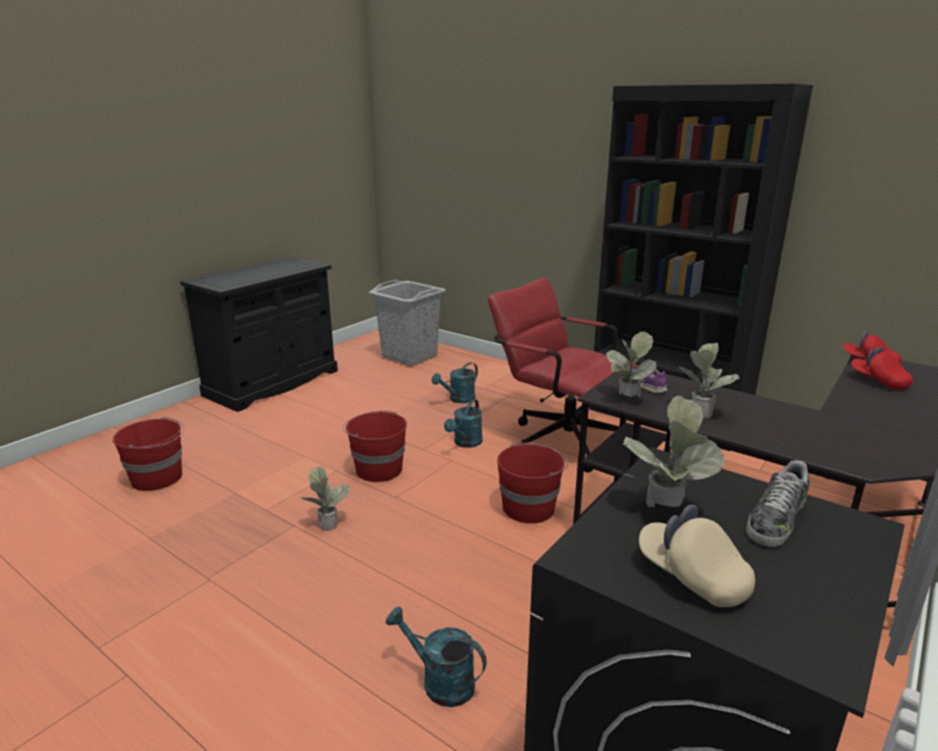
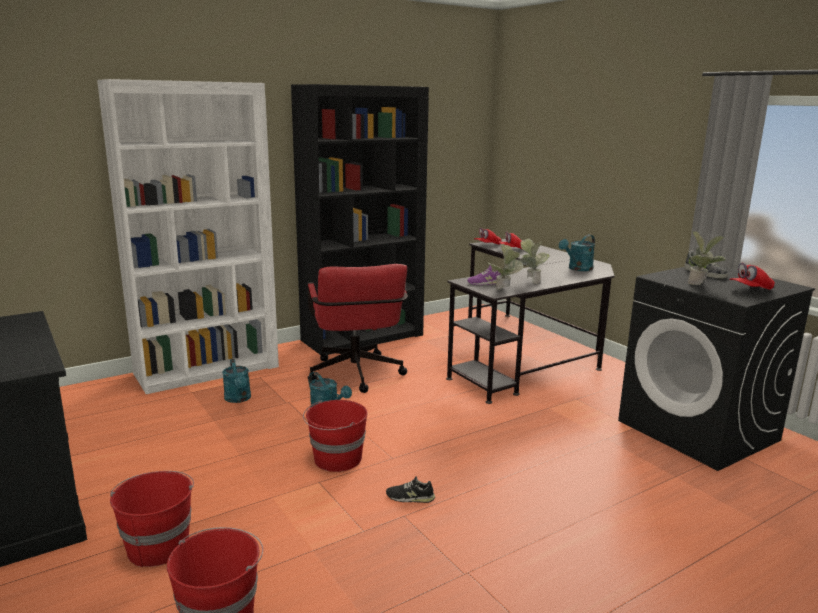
camera: 70 degrees left, 5 degrees down
(326, 522) = (410, 497): potted plant -> black shoe
(410, 356) = (92, 403): grey laundry basket -> none
(440, 681) = (615, 475): turquoise watering can -> turquoise watering can (577, 269)
(501, 373) = (207, 370): none -> white bookcase
(529, 508) = (445, 408): red bucket -> red bucket (158, 546)
(558, 438) = (356, 377): red office chair -> red office chair turned 75 degrees counterclockwise
(692, 577) = (750, 289): beige cap -> red cap

